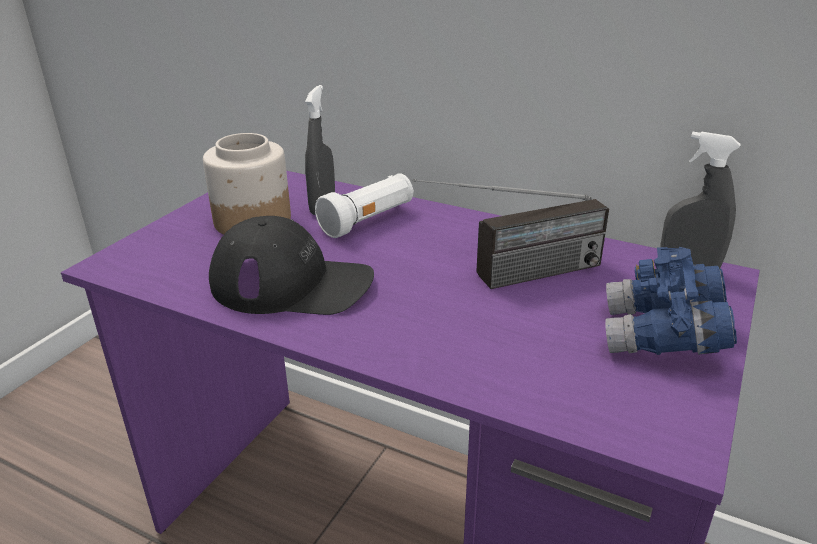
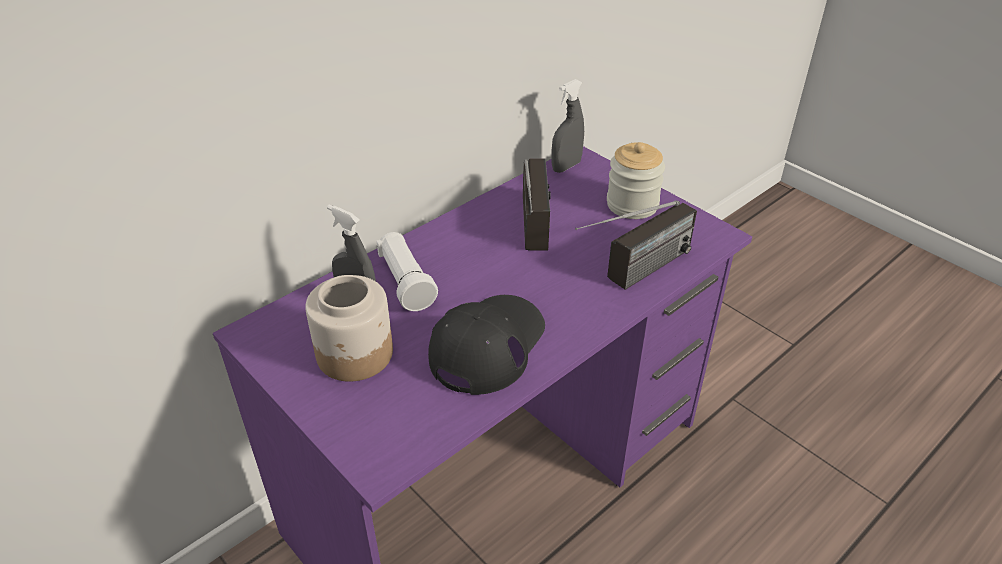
camera: 70 degrees left, 10 degrees up
(489, 366) = (633, 276): none -> radio
(662, 338) = (632, 205): blue binoculars -> jar

